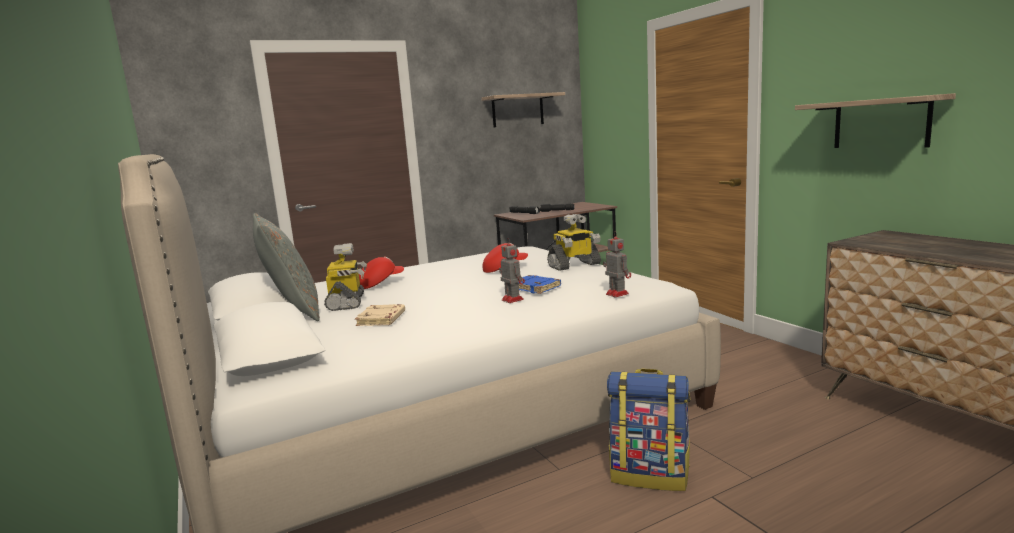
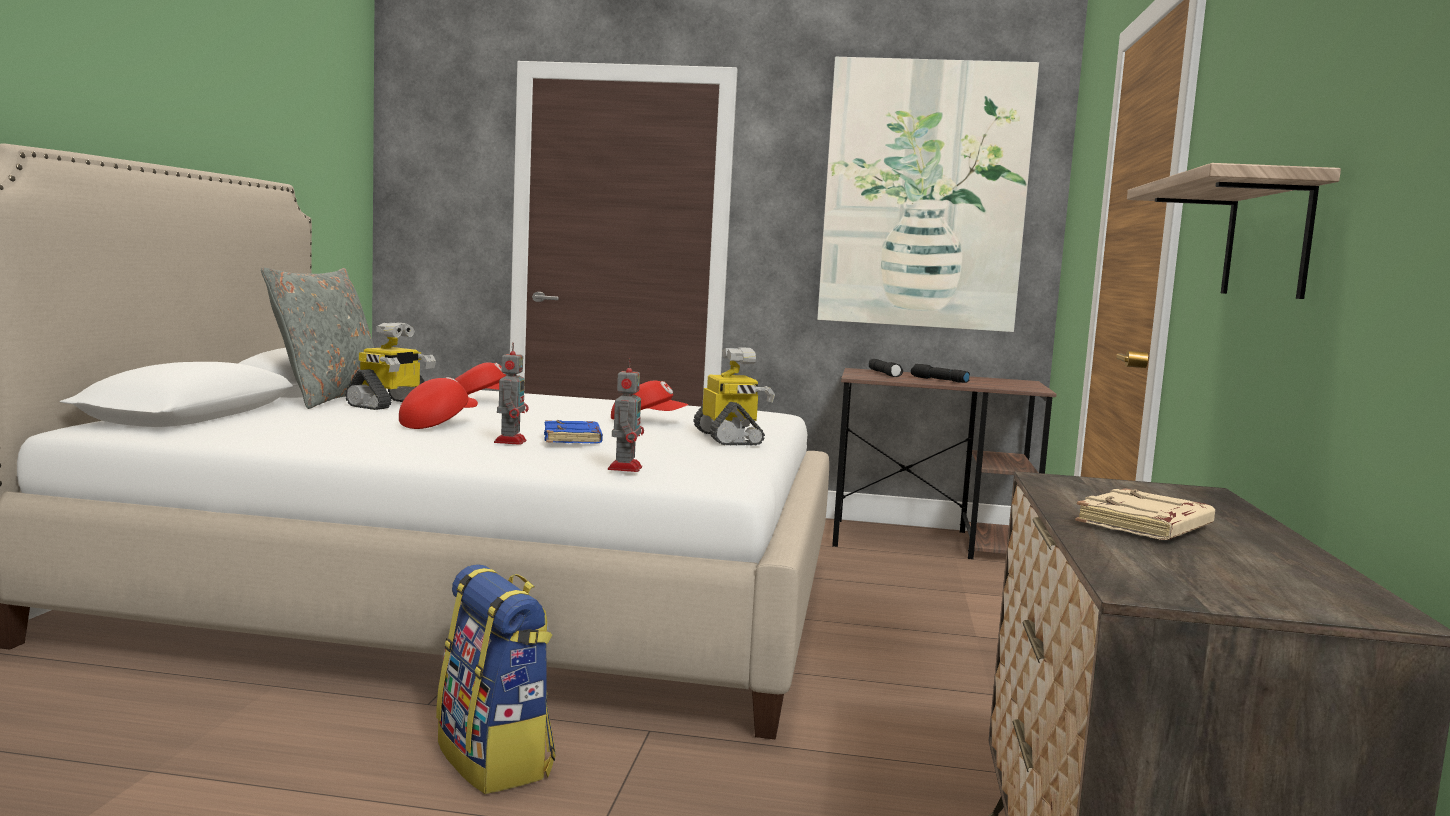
camera: 35 degrees right, 5 degrees down
(382, 319) = (349, 421): beige book -> beige book (1145, 526)
(433, 303) = (437, 424): none -> red cap
(517, 110) = (924, 195): shelf -> picture
(574, 265) = (729, 438): toy robot -> toy robot turned 120 degrees counterclockwise

